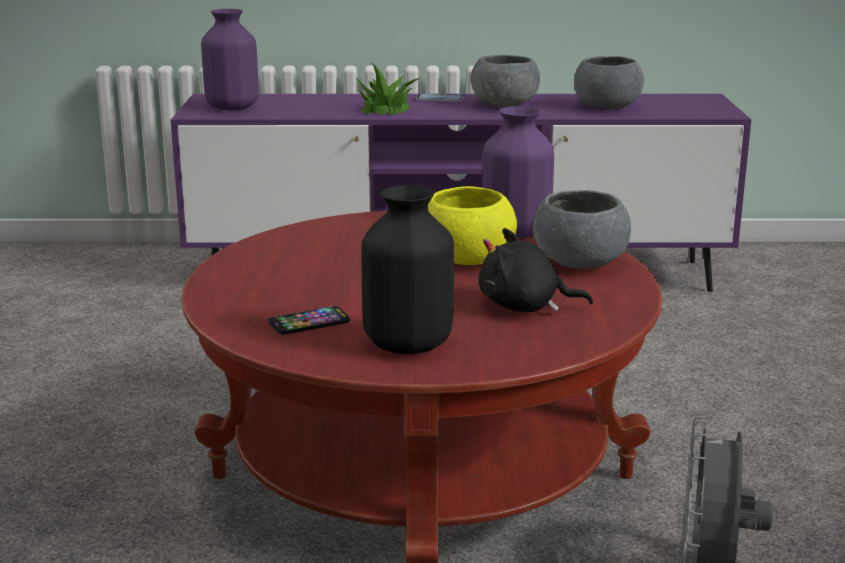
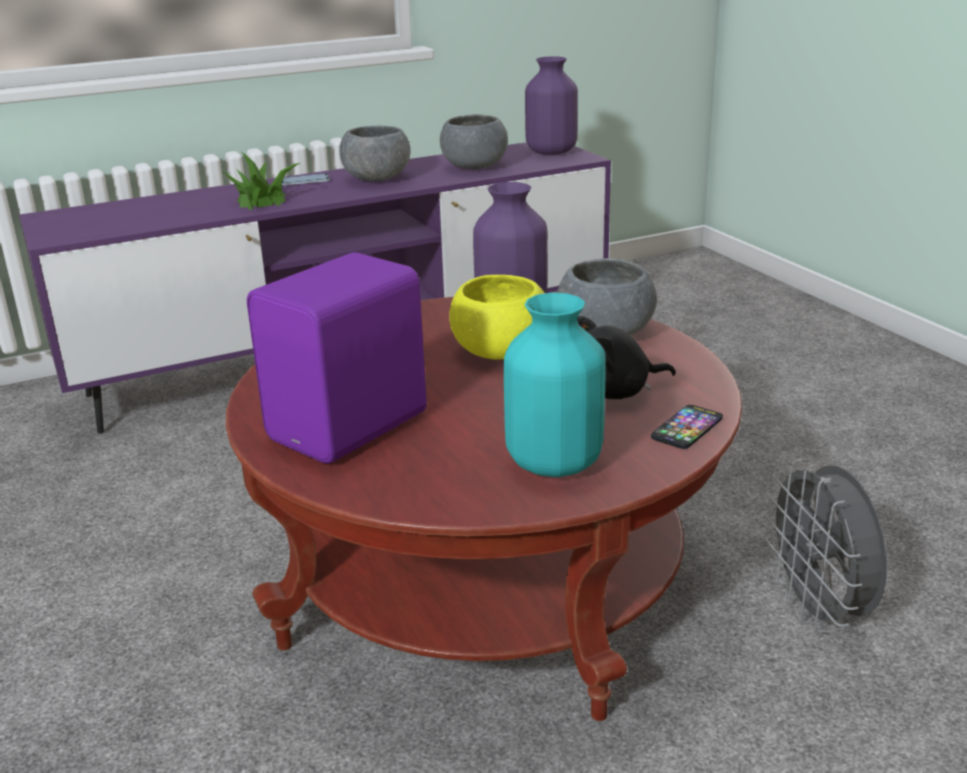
camera: 25 degrees left, 5 degrees up
(231, 107) = (87, 224): purple vase -> purple vase (550, 152)
(284, 287) = (353, 427): none -> purple speaker
(309, 322) = (427, 463): phone -> phone (687, 428)
(408, 345) = (555, 463): black vase -> turquoise vase

